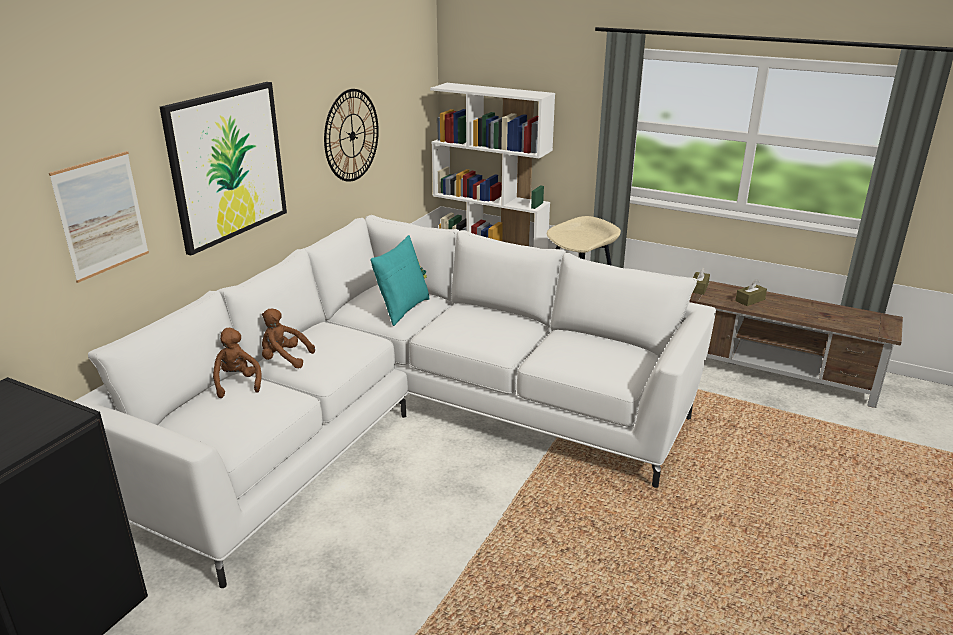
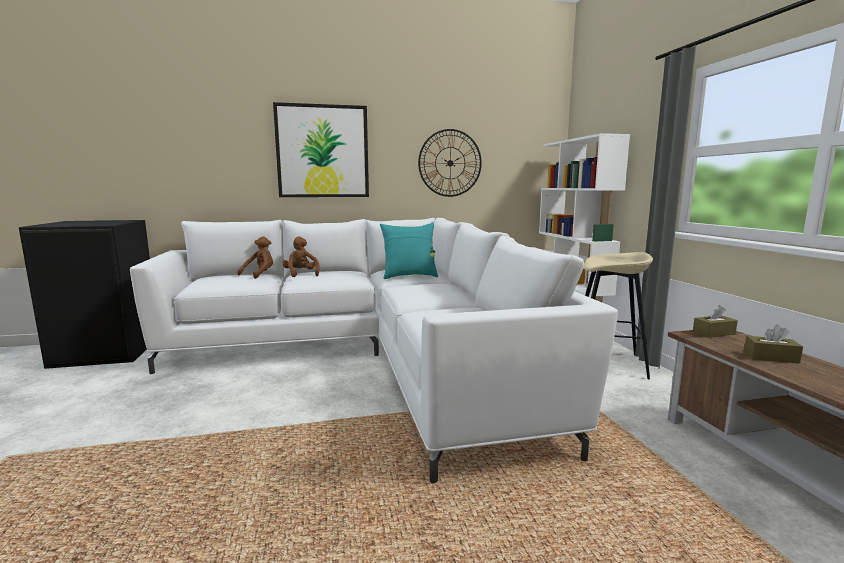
camera: 50 degrees right, 15 degrees down
(101, 215) = (221, 154): picture -> none

